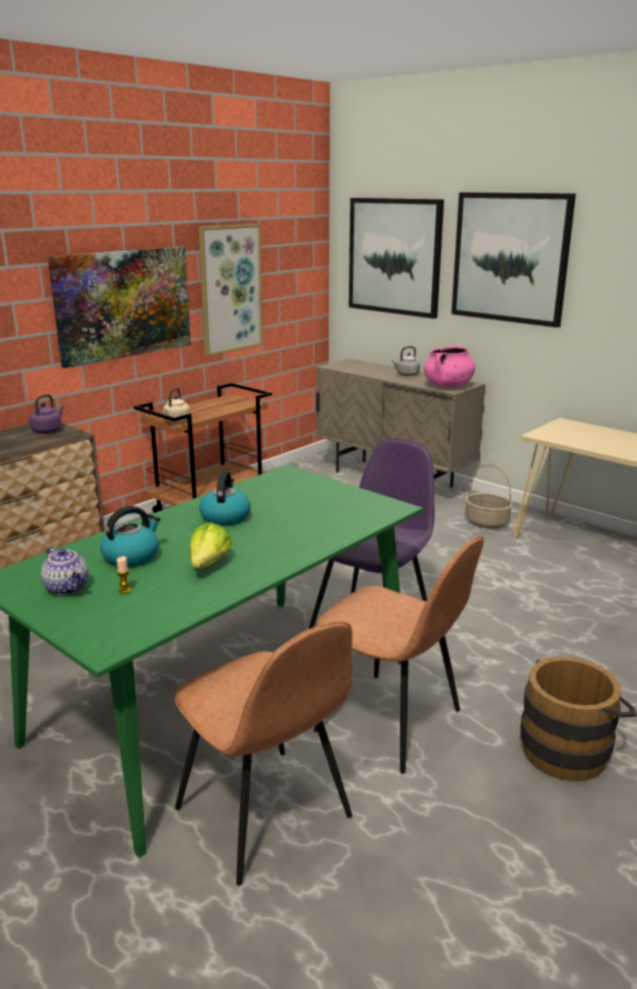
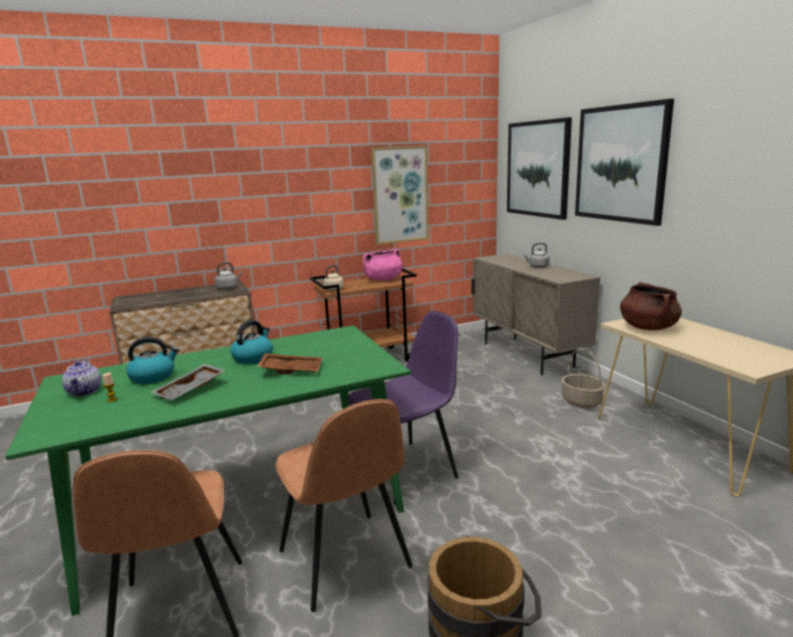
camera: 25 degrees right, 5 degrees down
(48, 430) = (228, 288): purple kettle -> grey kettle
(123, 304) = (305, 203): picture -> none
(209, 564) = (191, 390): lettuce -> grey tray
(294, 524) = (291, 370): none -> brown tray
(448, 386) = (562, 277): pink cooking pot -> pink cooking pot (383, 279)
(567, 436) = (647, 327): none -> brown cooking pot

